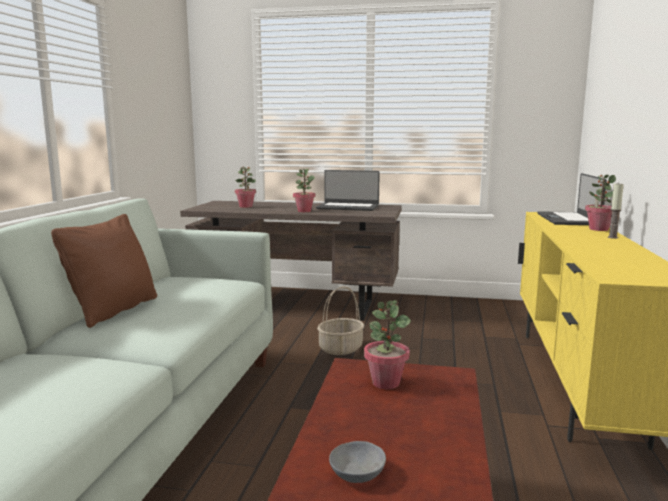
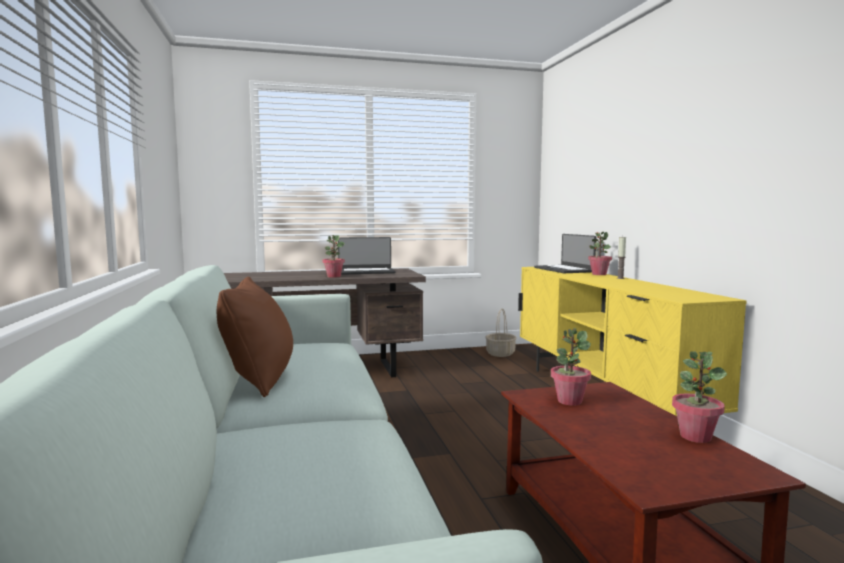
camera: 25 degrees left, 5 degrees down
(246, 206) = (264, 276): potted plant -> potted plant (695, 436)
(340, 349) = (402, 402): basket -> basket (500, 353)
(356, 472) = (650, 460): grey bowl -> none

